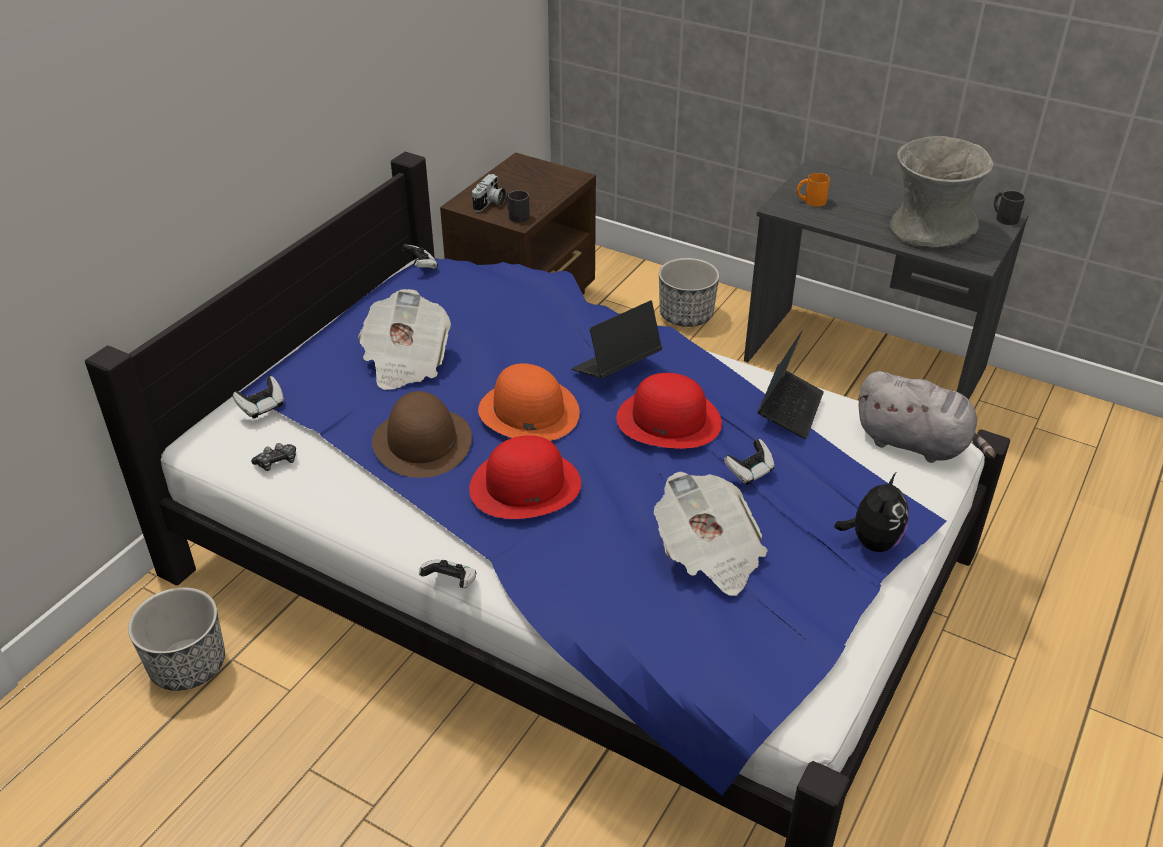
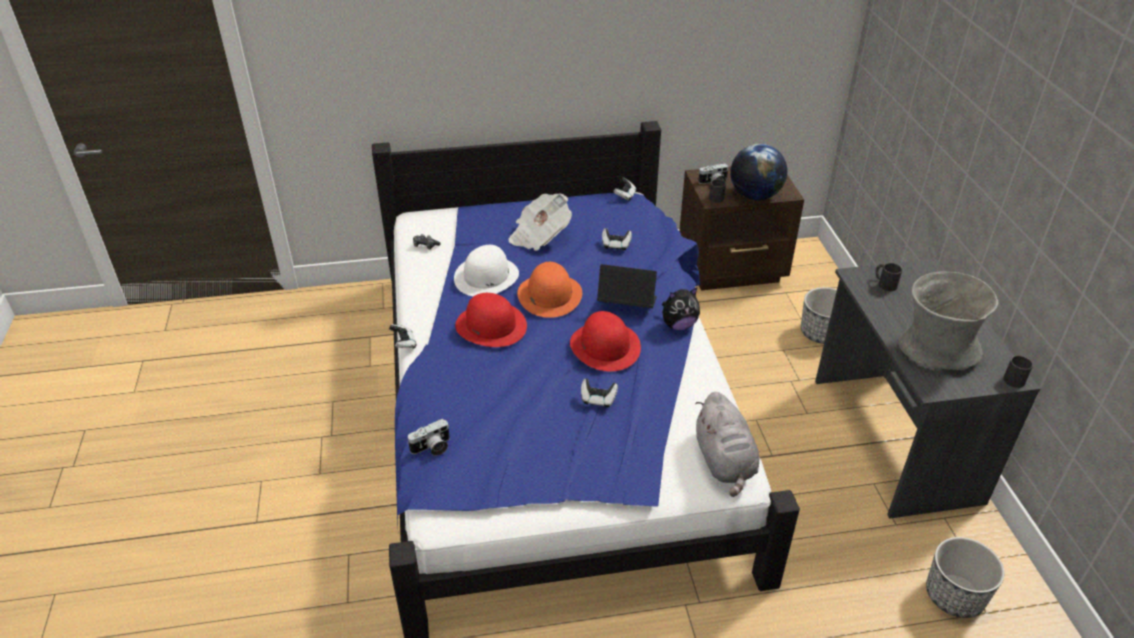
camera: 50 degrees right, 0 degrees up
(188, 664) = (354, 326): planter -> planter (954, 595)
(262, 407) = (453, 217): game controller -> game controller (616, 245)
(422, 442) = (486, 277): brown hat -> white hat
(549, 195) = (754, 196): none -> globe
(691, 651) = (432, 448): none -> camera
(709, 554) = (511, 418): newspaper -> none
(790, 409) = (680, 389): laptop -> none
(810, 201) = (884, 283): orange mug -> black mug
(872, 541) = (598, 480): plush toy -> plush toy (678, 325)

